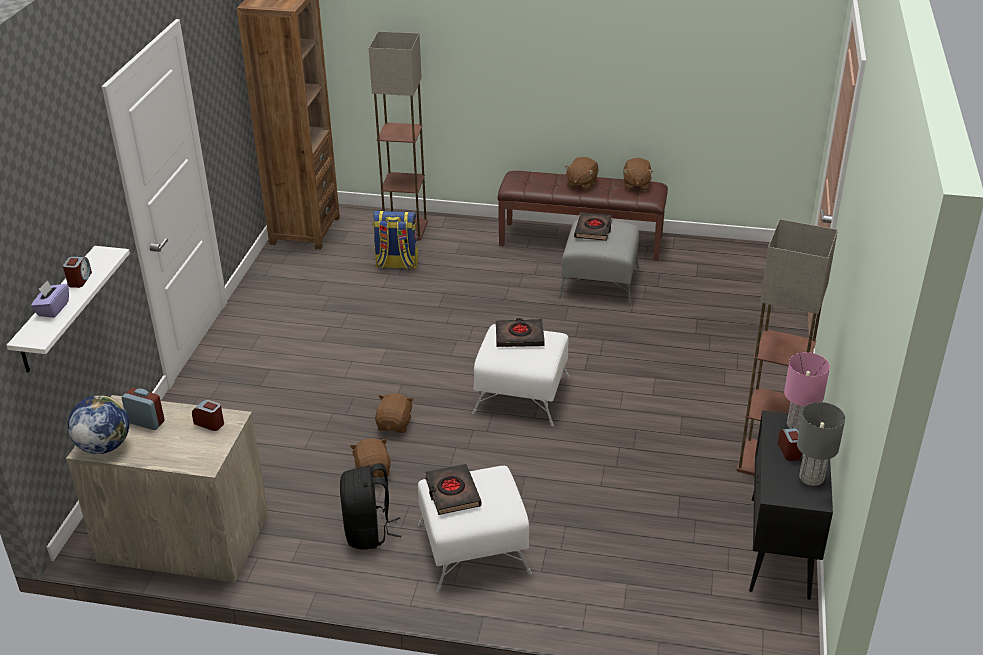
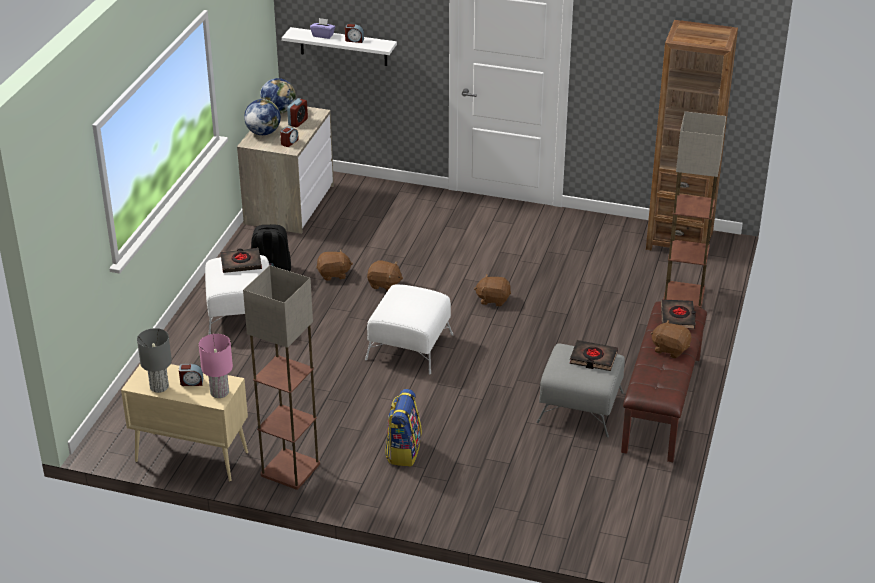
camera: 95 degrees right, 0 degrees up
(174, 454) = (263, 132): none -> globe
(396, 264) = (618, 289): backpack -> backpack (403, 451)
(519, 336) = (418, 302): black book -> black book (678, 317)
(636, 185) = (668, 385): brown plush toy -> brown plush toy (493, 299)
(779, 548) = (190, 457): black cabinet -> beige cabinet

